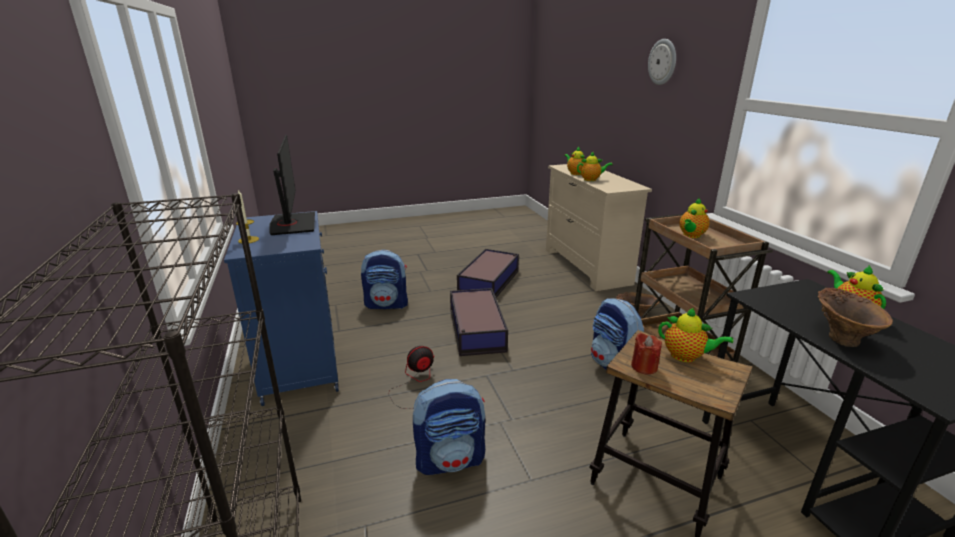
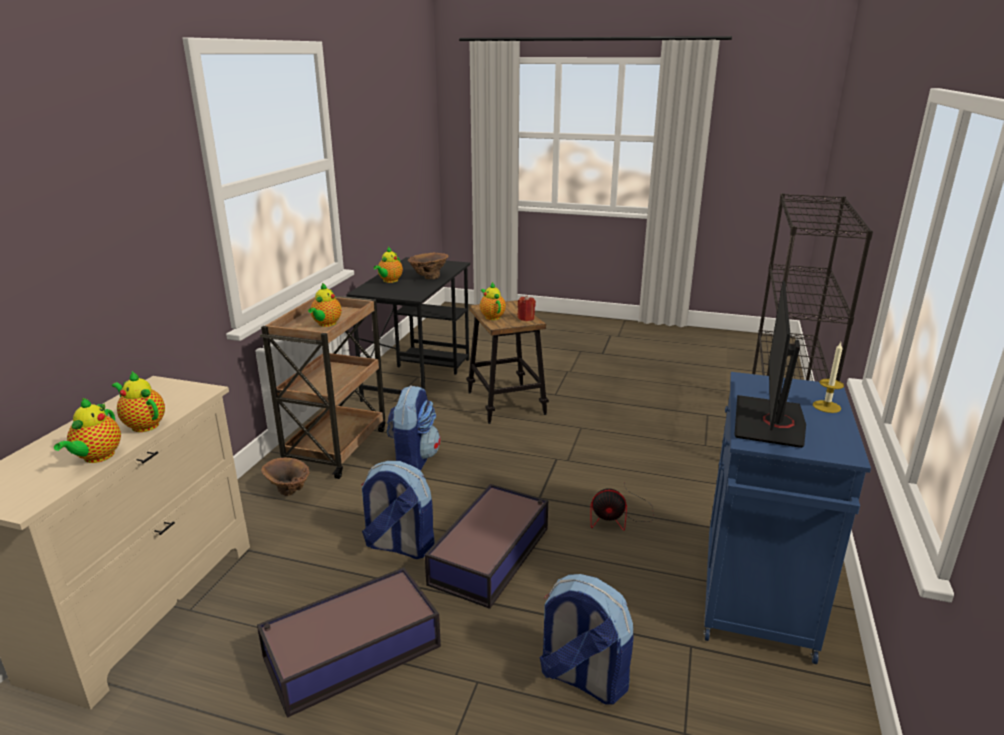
camera: 145 degrees left, 0 degrees up
(451, 459) = (627, 454): backpack -> backpack (399, 546)
(663, 62) = (73, 173): wall clock -> none
(691, 236) = (326, 324): teapot -> teapot turned 120 degrees clockwise

